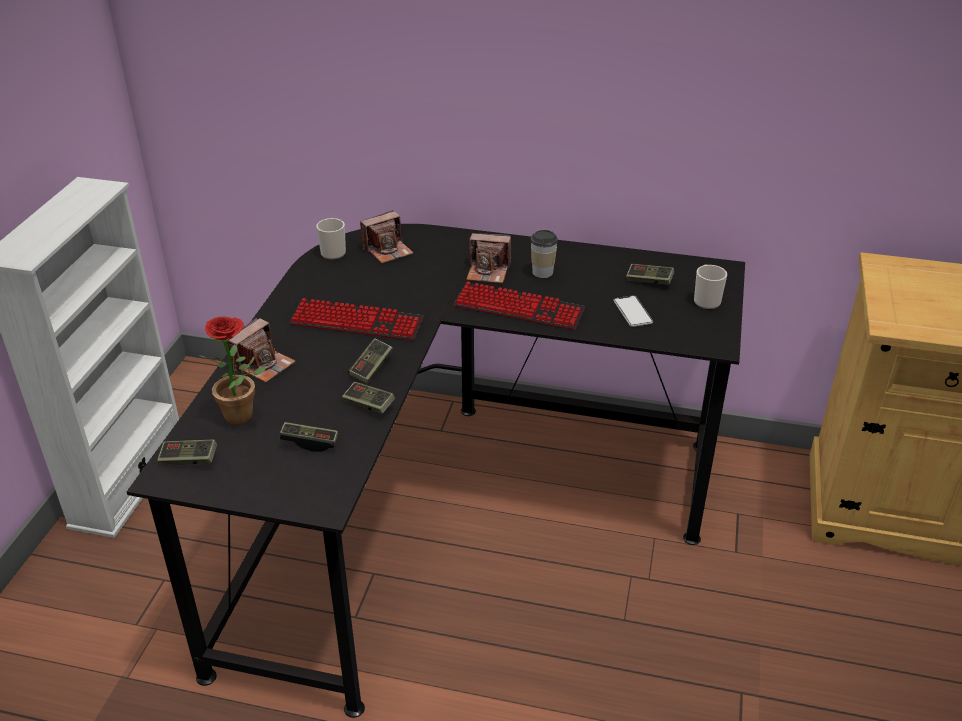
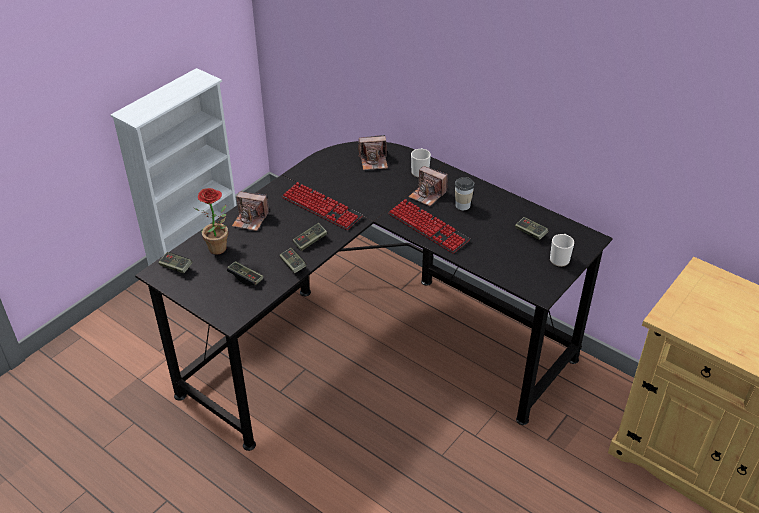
camera: 25 degrees right, 5 degrees up
(263, 365) = (250, 220): camera -> camera turned 45 degrees clockwise
(332, 251) = (339, 152): mug -> mug (420, 171)
(632, 312) = (501, 252): phone -> none

